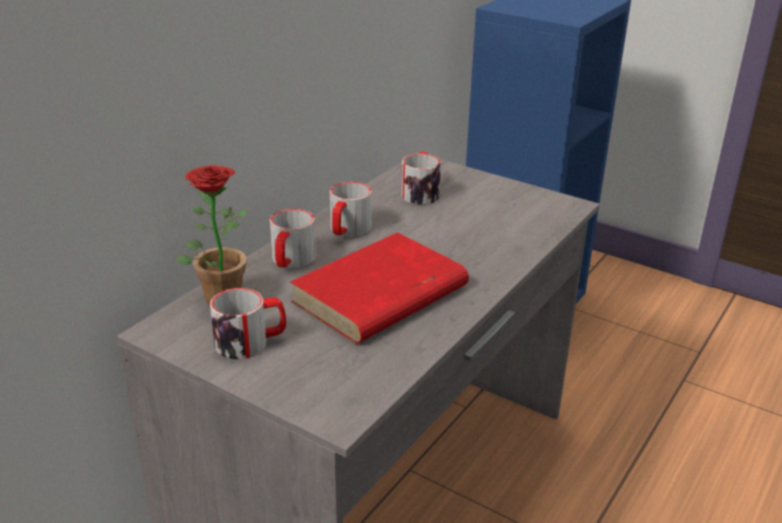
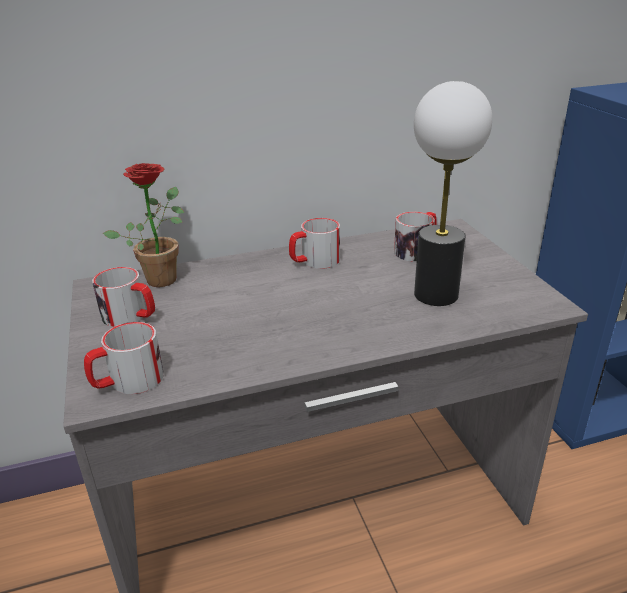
camera: 40 degrees right, 0 degrees up
(291, 261) = (242, 270): mug -> mug (127, 381)
(379, 295) = (262, 319): red book -> none
(486, 225) = (436, 295): none -> table lamp

